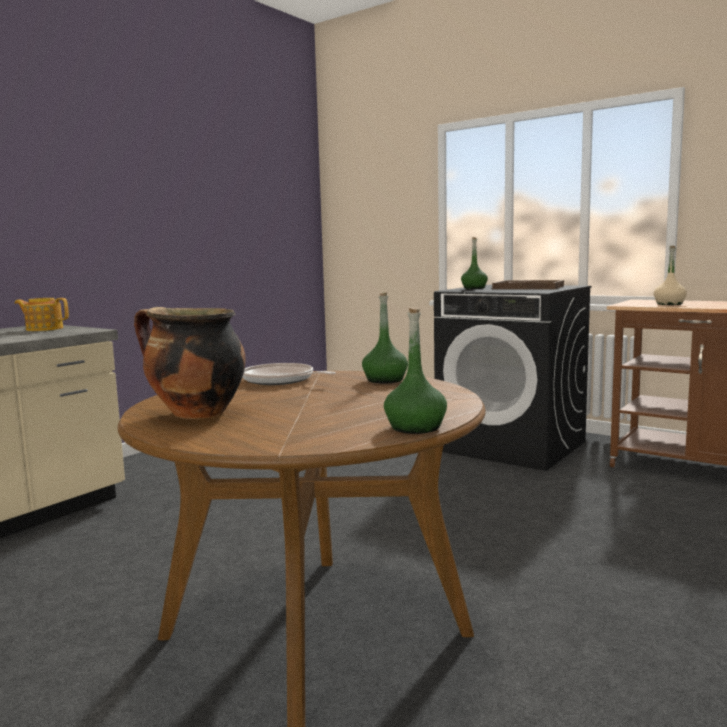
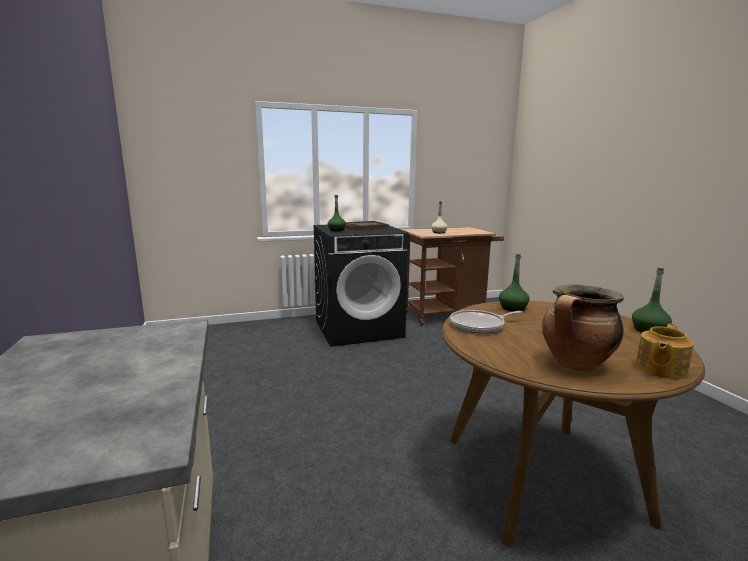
camera: 55 degrees left, 5 degrees up
(44, 329) = (98, 343): teapot -> teapot (659, 369)

